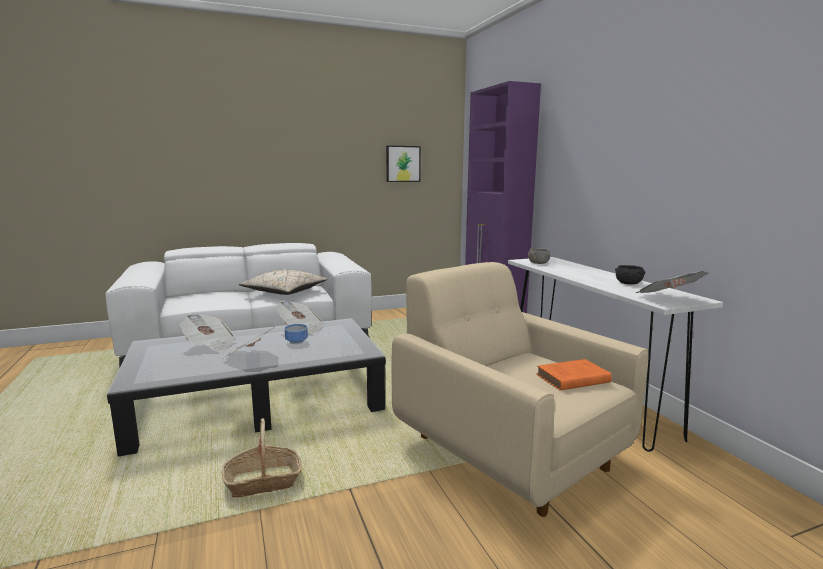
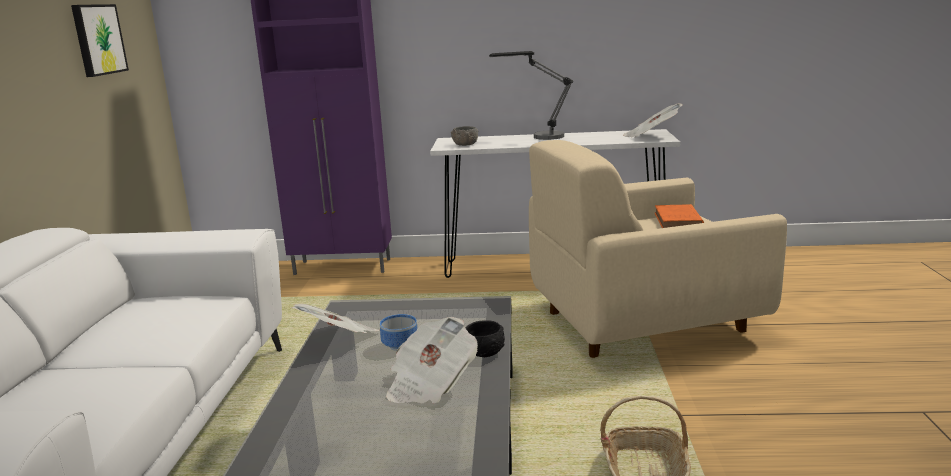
camera: 65 degrees left, 5 degrees up
(209, 345) = (335, 422): newspaper -> none
(285, 292) = (149, 324): beige pillow -> none
(598, 273) = (539, 137): none -> table lamp
(628, 283) = (587, 136): black bowl -> black bowl (484, 352)

